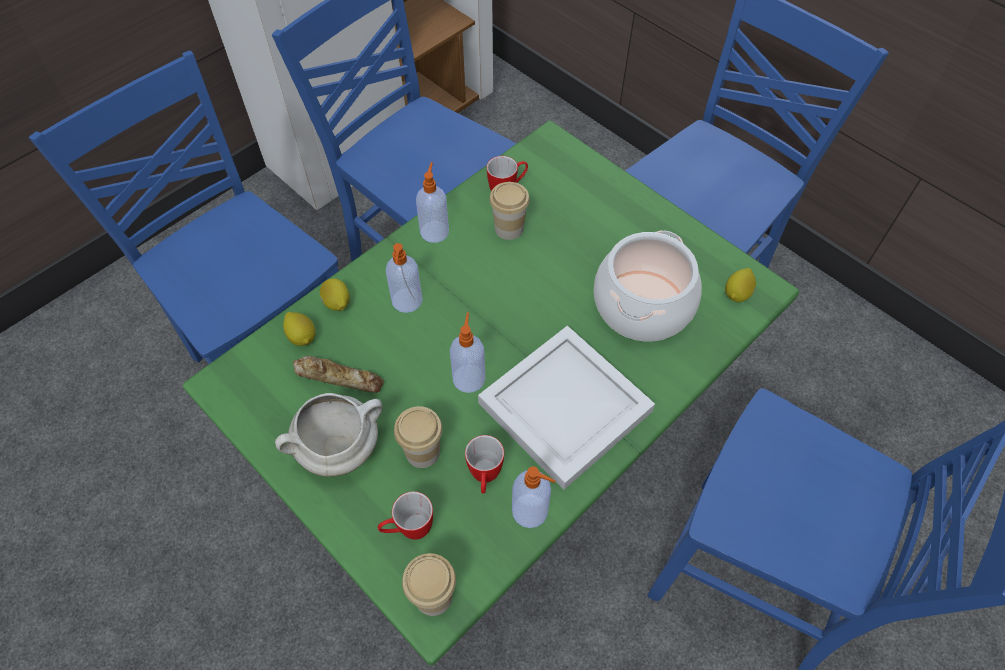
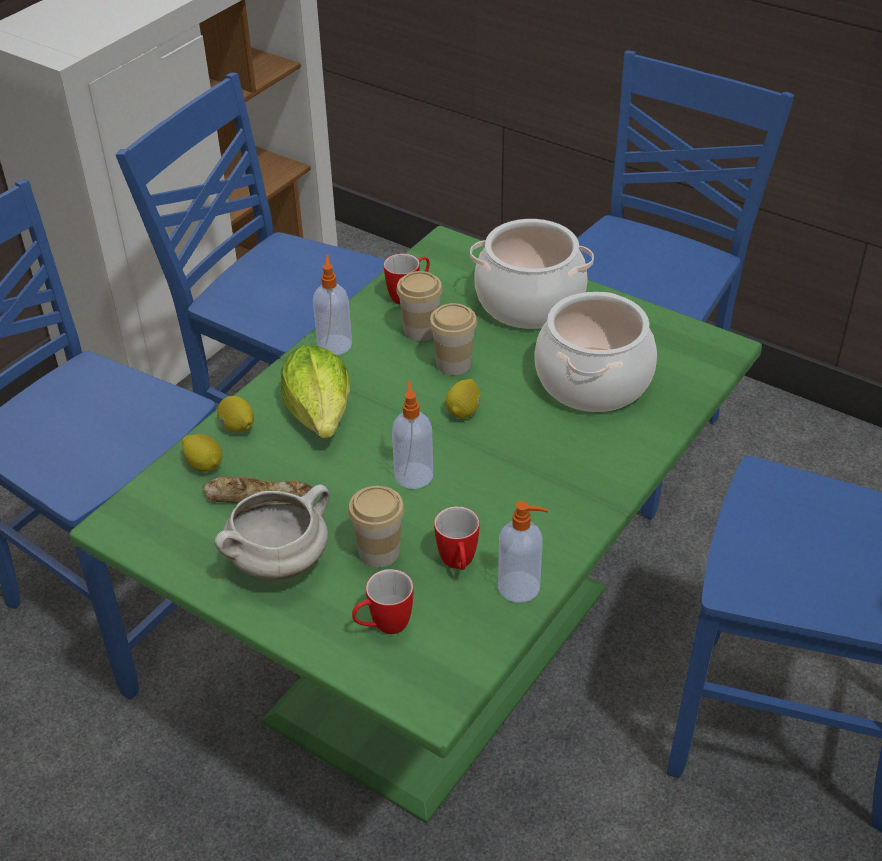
camera: 10 degrees left, 15 degrees down
(407, 301) = (320, 414): soap dispenser -> lettuce
(433, 596) = (430, 684): cup -> cup (453, 364)
(565, 410) = (532, 488): white tray -> none
(607, 213) = (529, 302): none -> cooking pot
(737, 293) = (695, 355): lemon -> lemon (464, 411)

